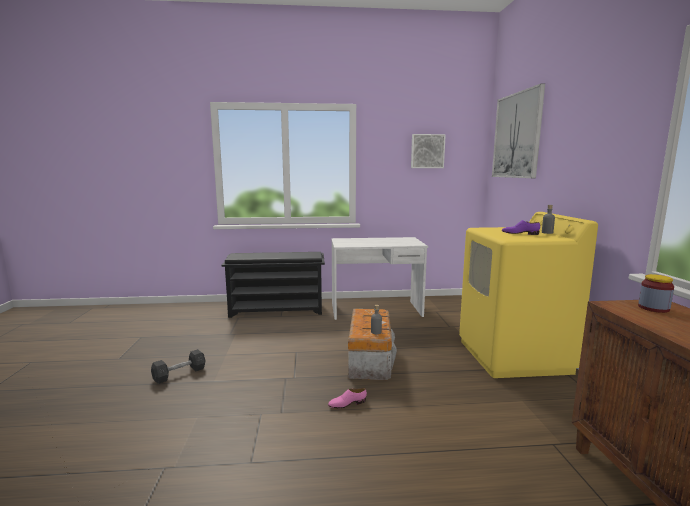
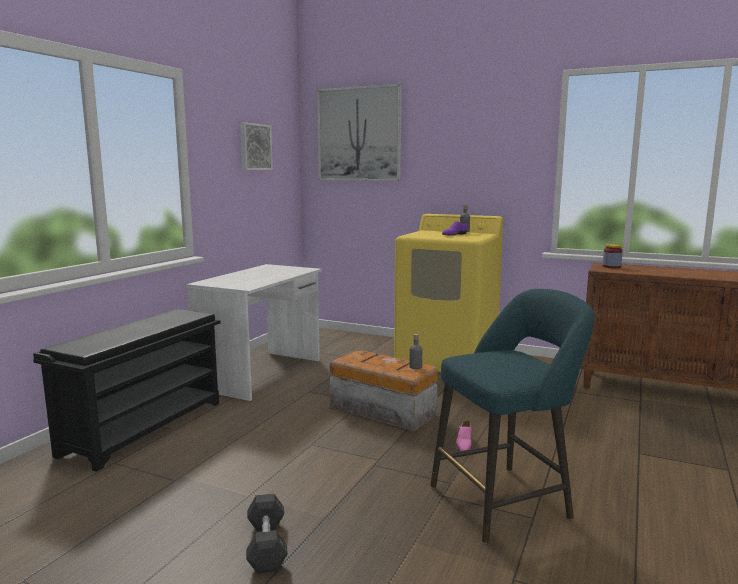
camera: 60 degrees left, 0 degrees up
(269, 443) = (505, 501): none -> turquoise stool

